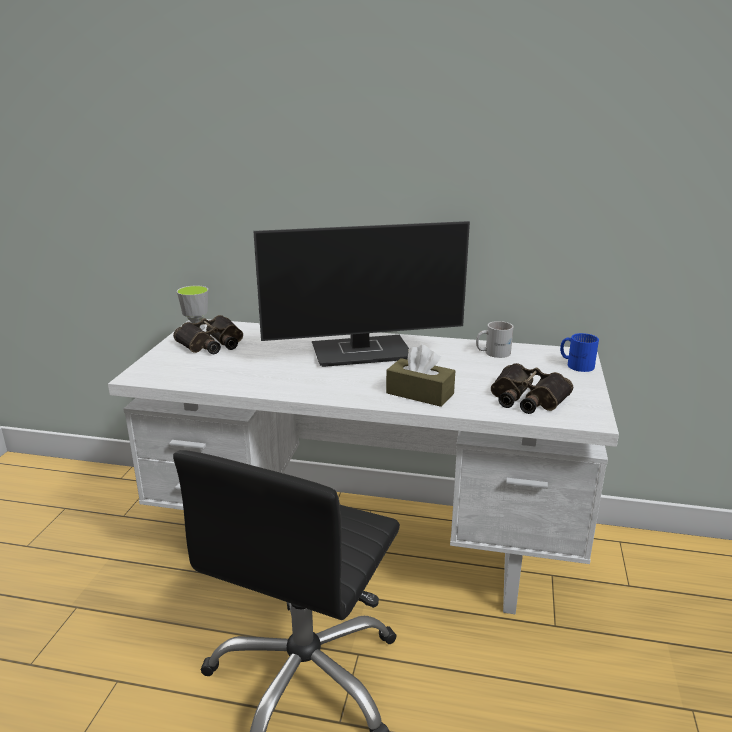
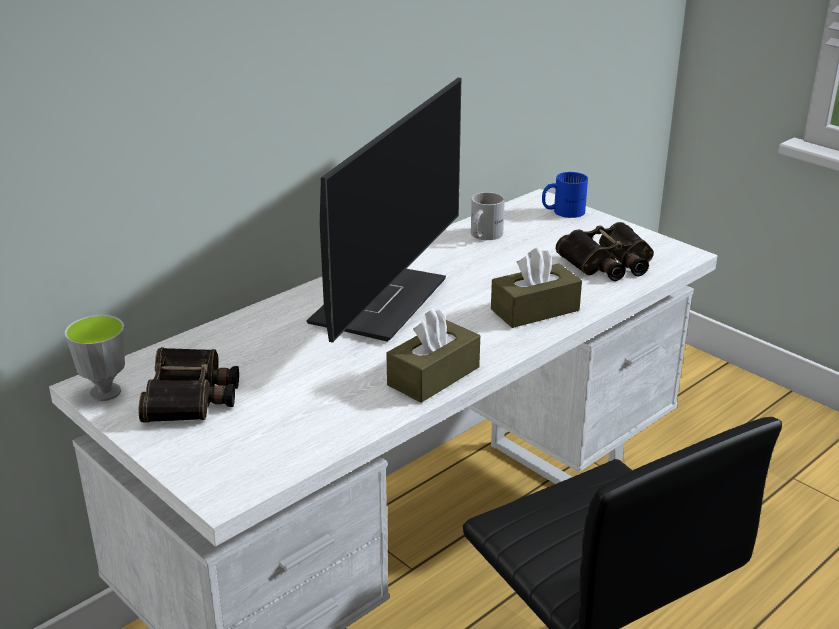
camera: 55 degrees left, 5 degrees up
(299, 388) = (433, 376): none -> brown tissue box

